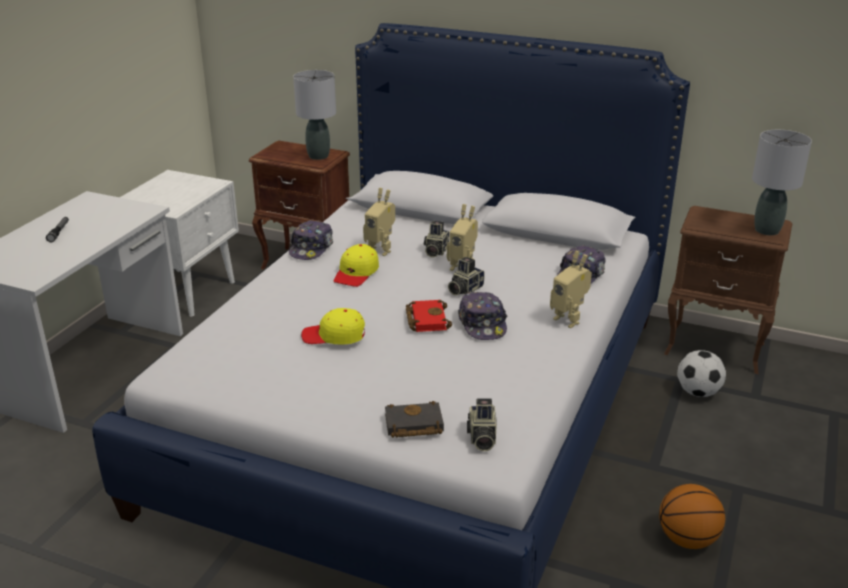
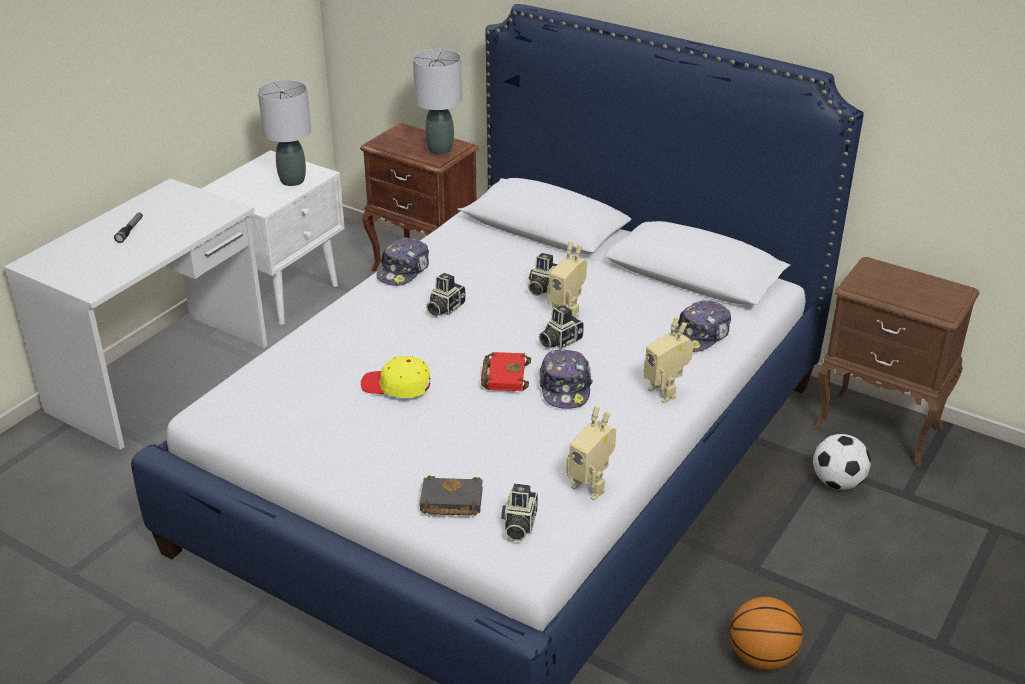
camera: 10 degrees right, 5 degrees up
(356, 273) = (444, 308): yellow cap -> camera
(381, 249) = (481, 279): toy robot -> toy robot (591, 486)
(767, 230) = (941, 300): grey table lamp -> grey table lamp (293, 181)

